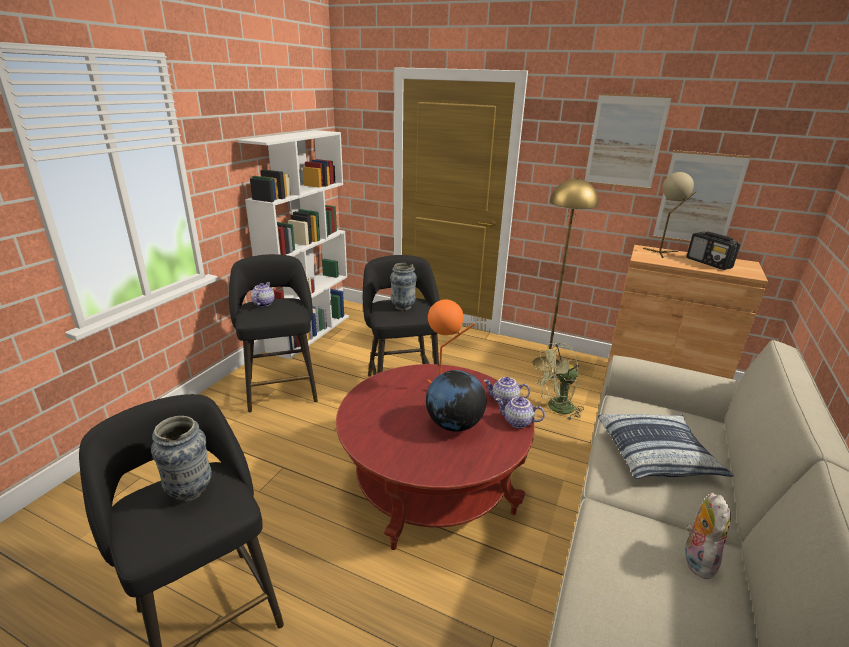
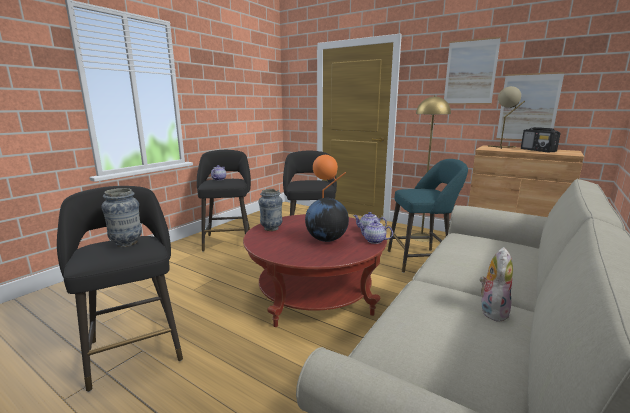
camera: 10 degrees right, 10 degrees down
(310, 333) = (256, 216): white bookcase -> none
(403, 307) = (309, 182): vase -> vase (271, 228)
(555, 408) = (421, 260): green fan -> turquoise stool
(656, 454) = (477, 258): pillow -> none

